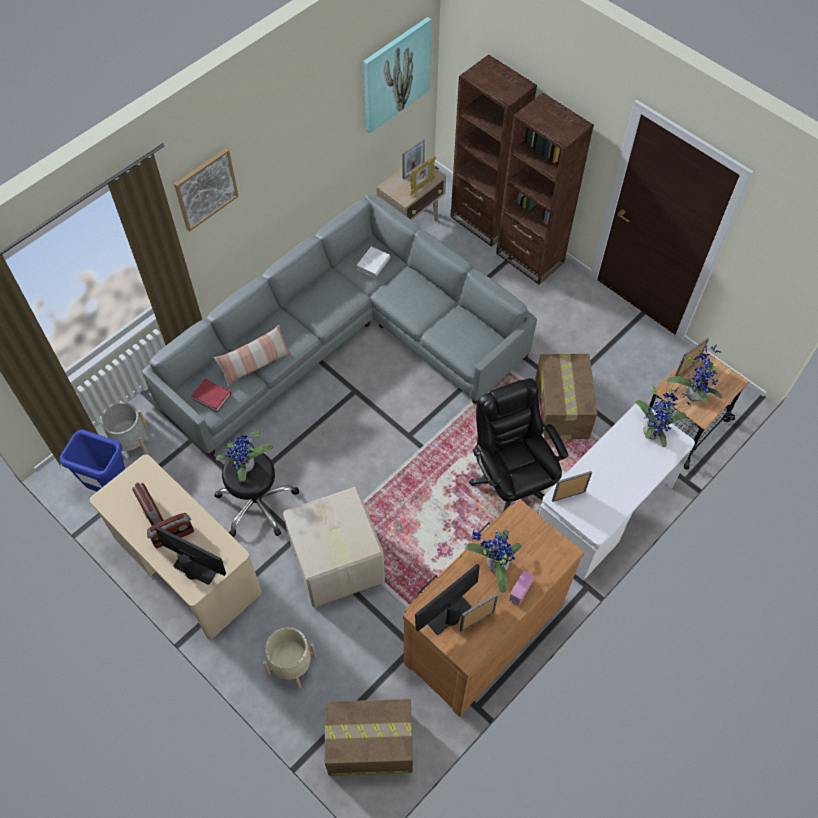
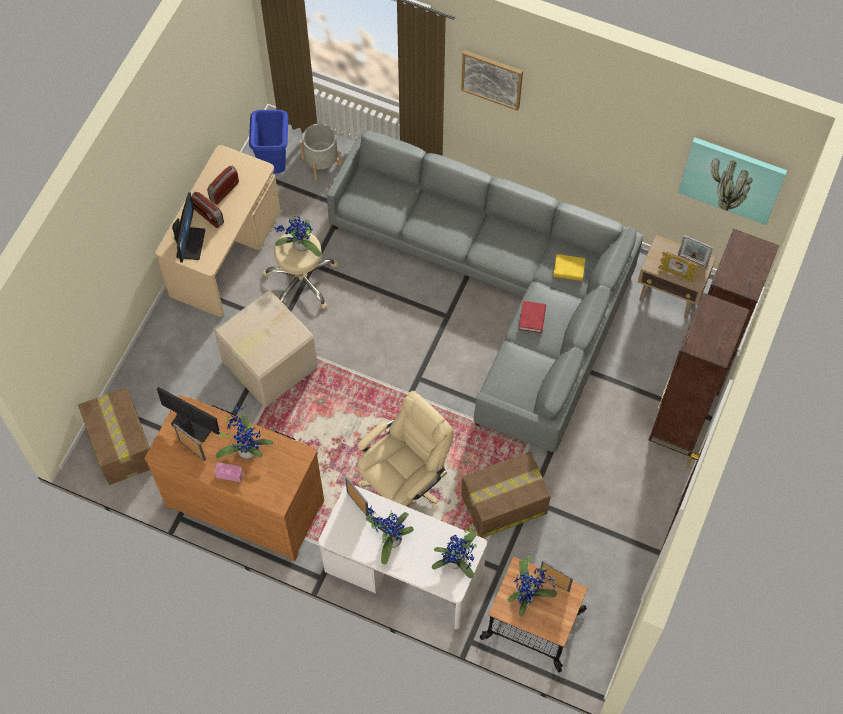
camera: 70 degrees right, 5 degrees up
(212, 397) = (365, 196): red book -> red book (532, 318)
(255, 364) = (413, 216): pillow -> none
(256, 503) = (301, 281): black stool -> beige stool
(292, 664) = (168, 363): beige planter -> none
(373, 264) = (569, 269): white book -> yellow book
(512, 482) = (404, 482): black office chair -> beige office chair
(614, 480) = (389, 539): none -> potted plant

